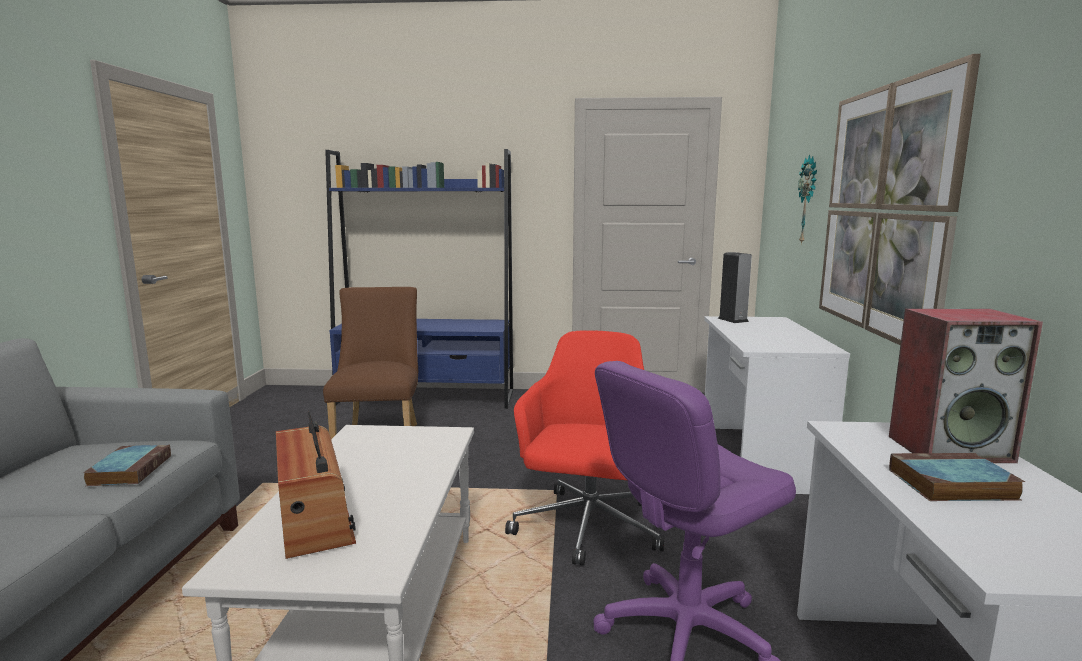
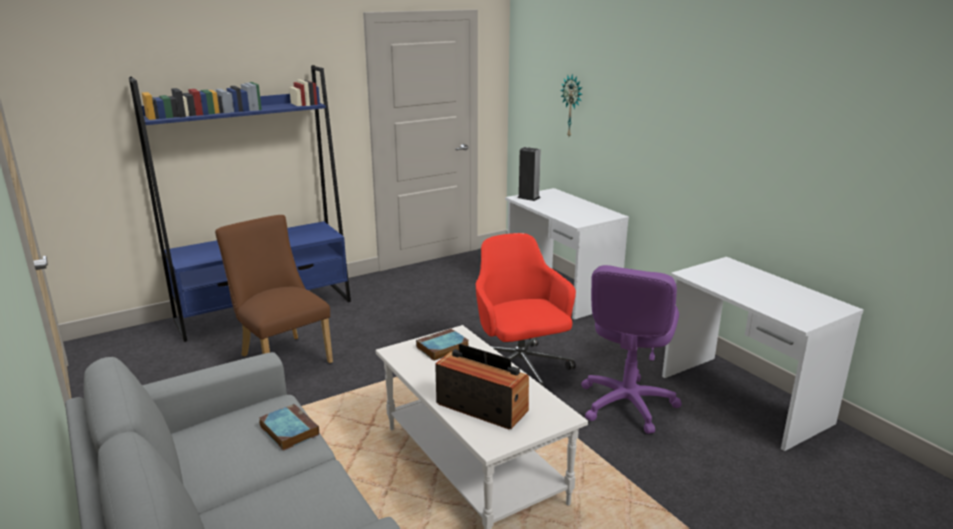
camera: 35 degrees left, 10 degrees up
(885, 210) = (653, 130): picture -> none
(950, 448) = (737, 272): speaker -> none
(950, 485) = (755, 292): book -> book (442, 348)

